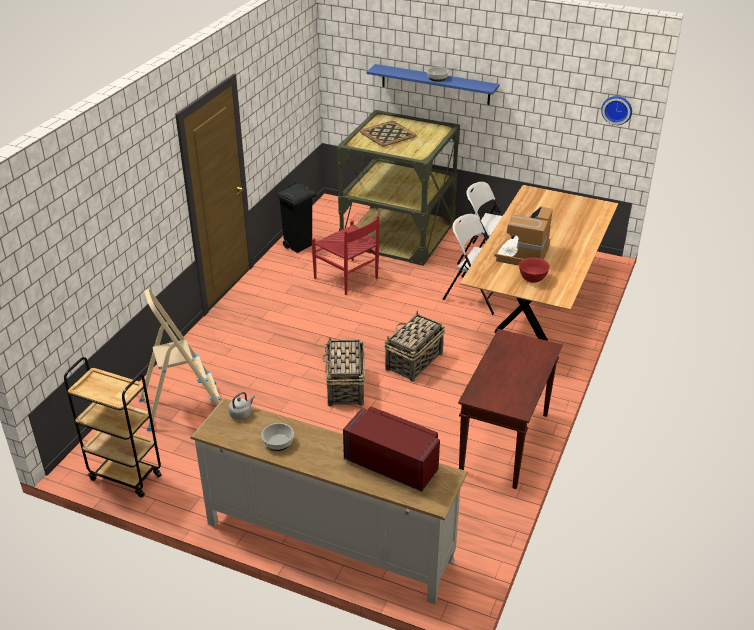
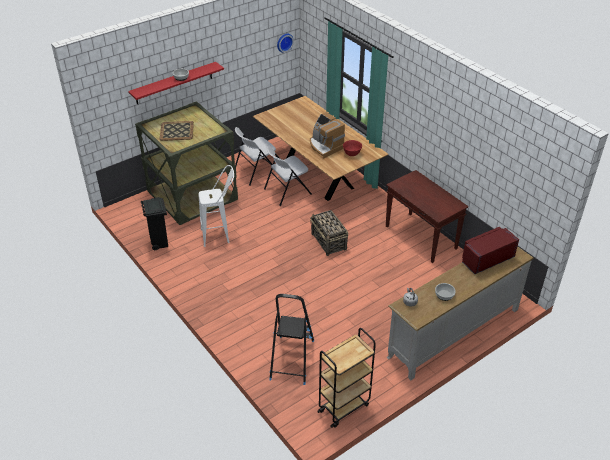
camera: 60 degrees left, 5 degrees up
(183, 406) = (292, 358): beige step ladder -> black step ladder
(345, 387) = (330, 278): basket -> none
(348, 278) = (220, 235): red chair -> white stool
(435, 84) = (174, 83): blue shelf -> red shelf

